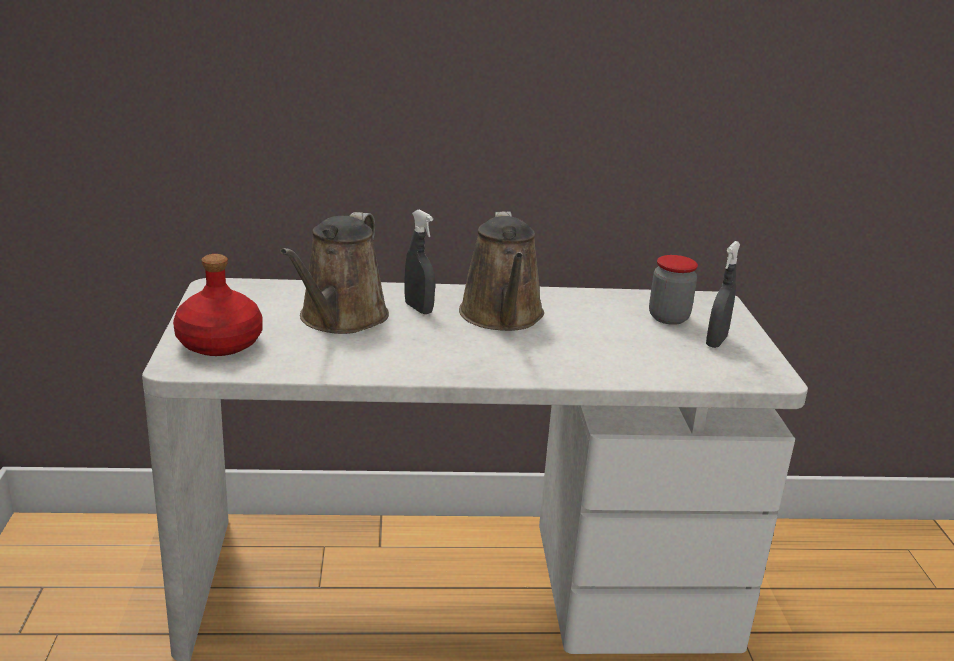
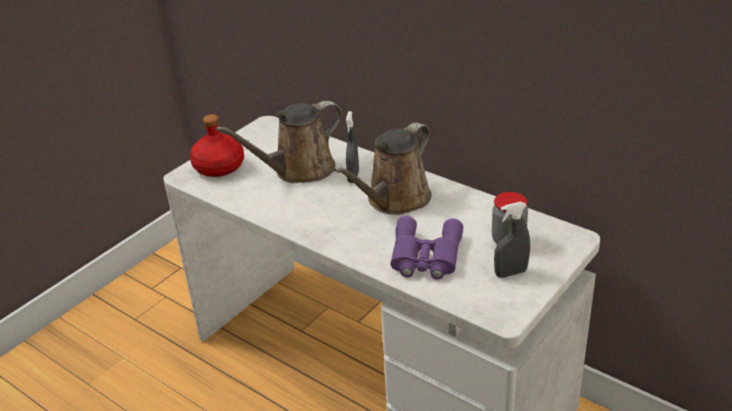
camera: 45 degrees right, 10 degrees up
(619, 354) = (425, 256): none -> purple binoculars

